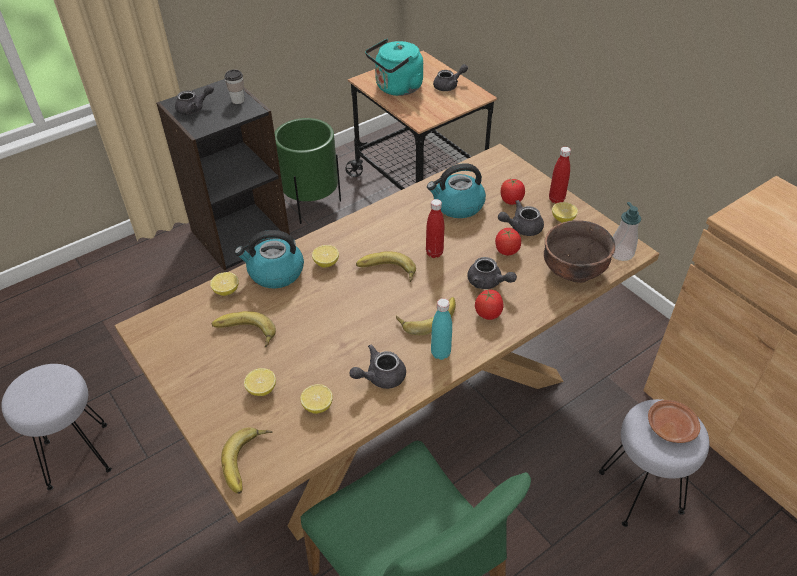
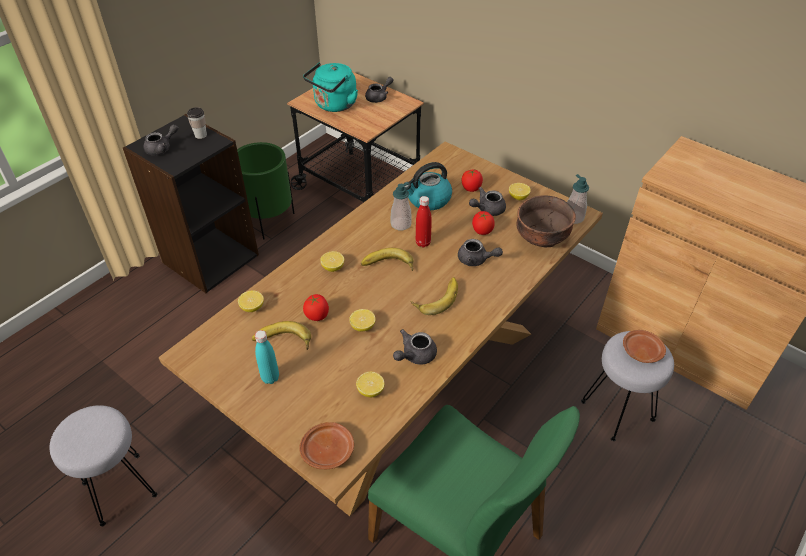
camera: 15 degrees left, 0 degrees up
(249, 462) = (328, 450): banana -> brown plate
(262, 389) = (316, 386): lemon -> lemon (362, 326)
(275, 273) = (290, 284): kettle -> none
(417, 228) = (401, 224): none -> soap dispenser
(440, 353) = (458, 326): turquoise bottle -> turquoise bottle (270, 378)
(488, 314) = (485, 286): tomato -> tomato (317, 315)
(556, 199) = (507, 181): red bottle -> none

